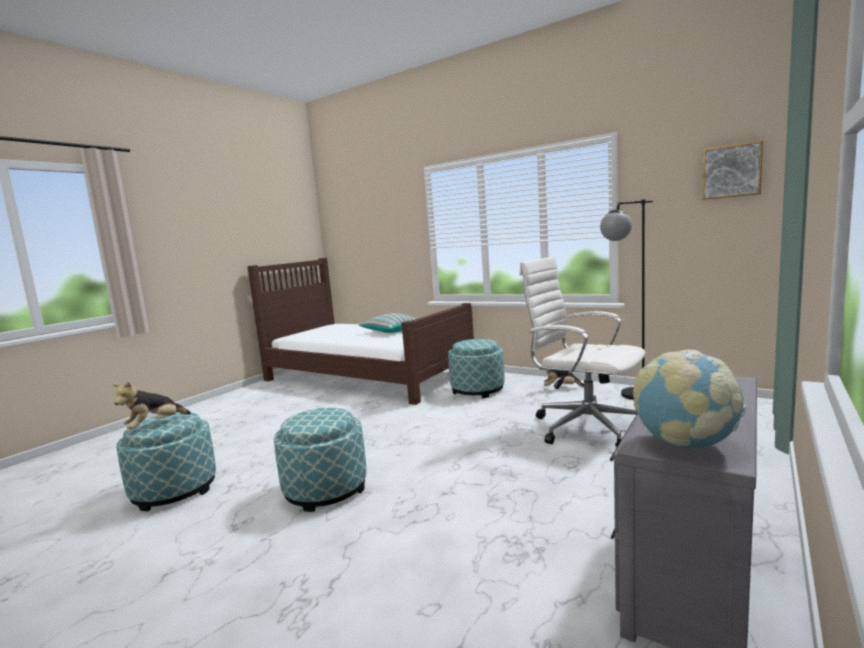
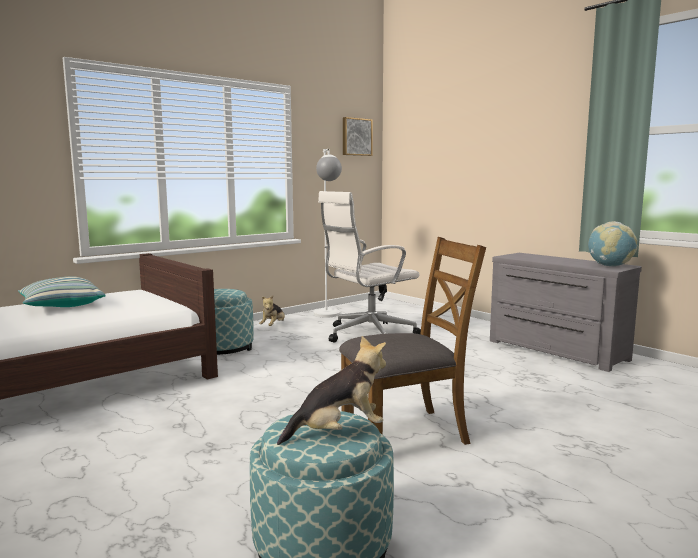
camera: 75 degrees left, 0 degrees up
(155, 426) = (338, 432): plush toy -> plush toy turned 75 degrees counterclockwise
(325, 489) = (405, 433): ottoman -> brown chair
(629, 397) = (328, 316): black floor lamp -> white floor lamp

